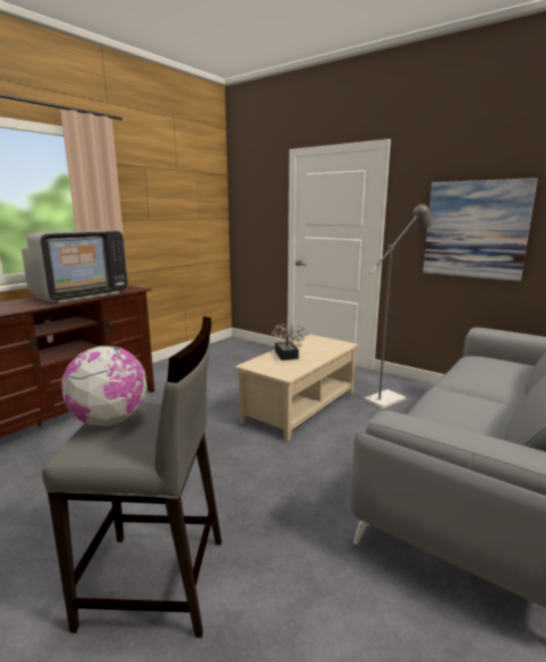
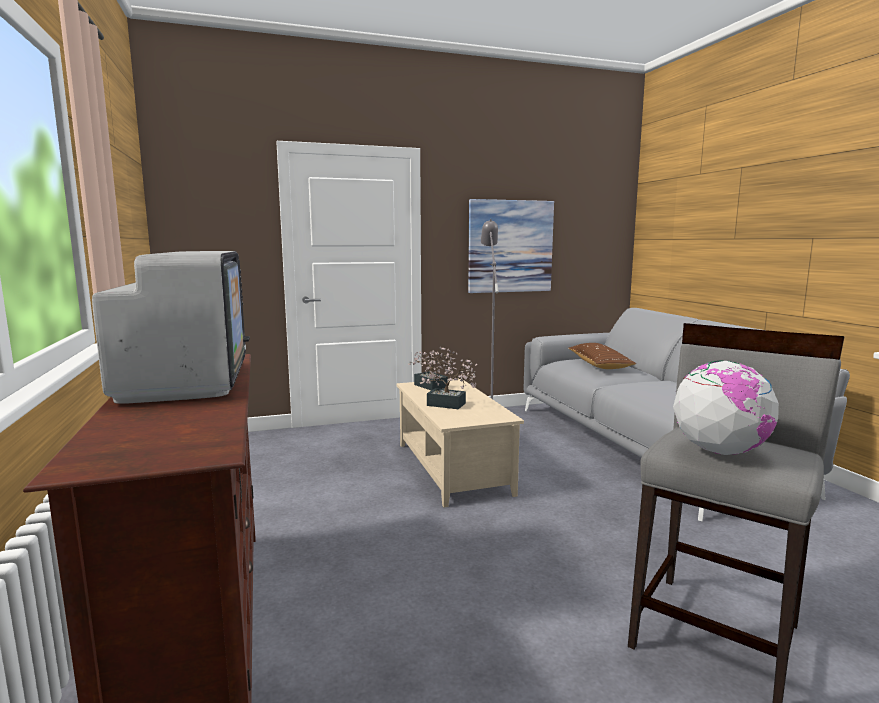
camera: 55 degrees left, 5 degrees down
(319, 343) = (433, 387): none -> potted plant
(497, 370) = (599, 364): none -> brown pillow

